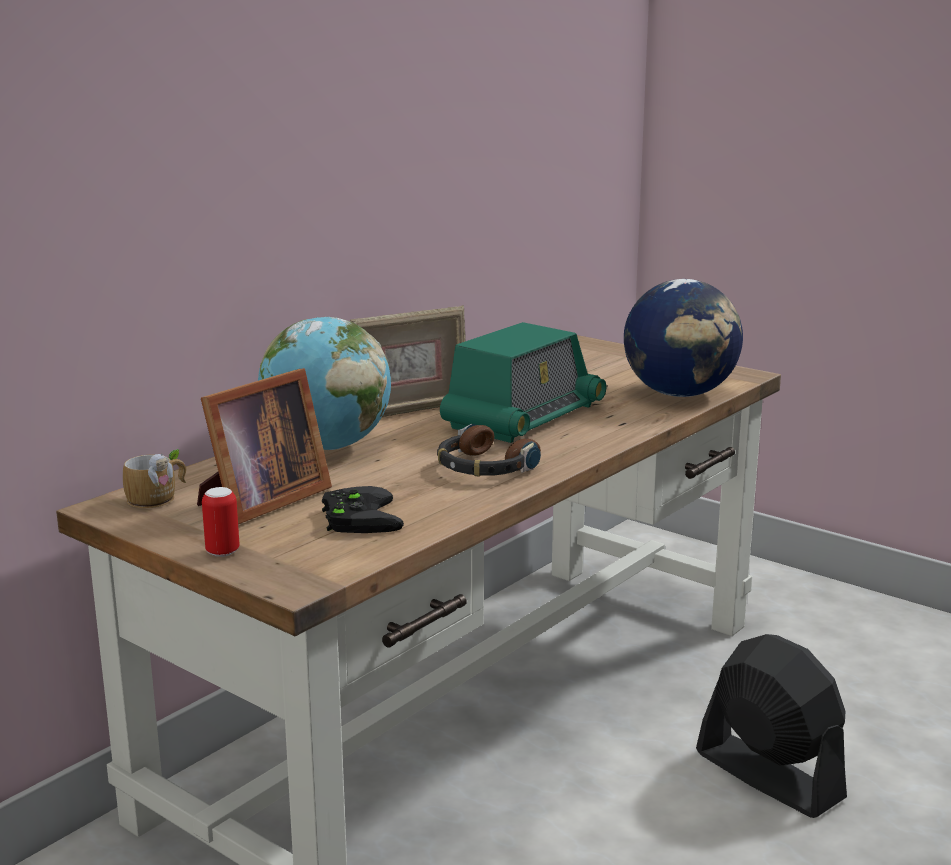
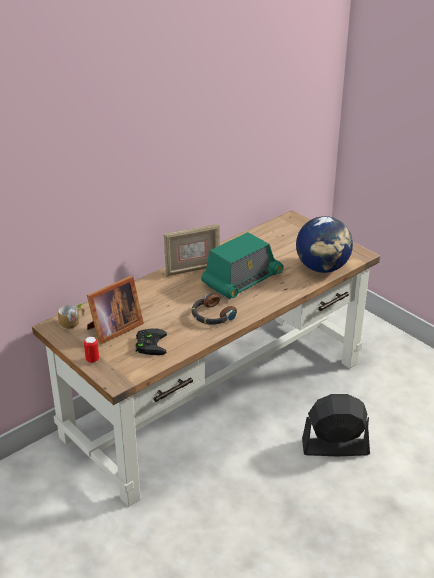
camera: 10 degrees right, 15 degrees up
(326, 447) = (148, 294): globe -> none
(768, 775) = (335, 447): black fan -> black fan turned 60 degrees counterclockwise

